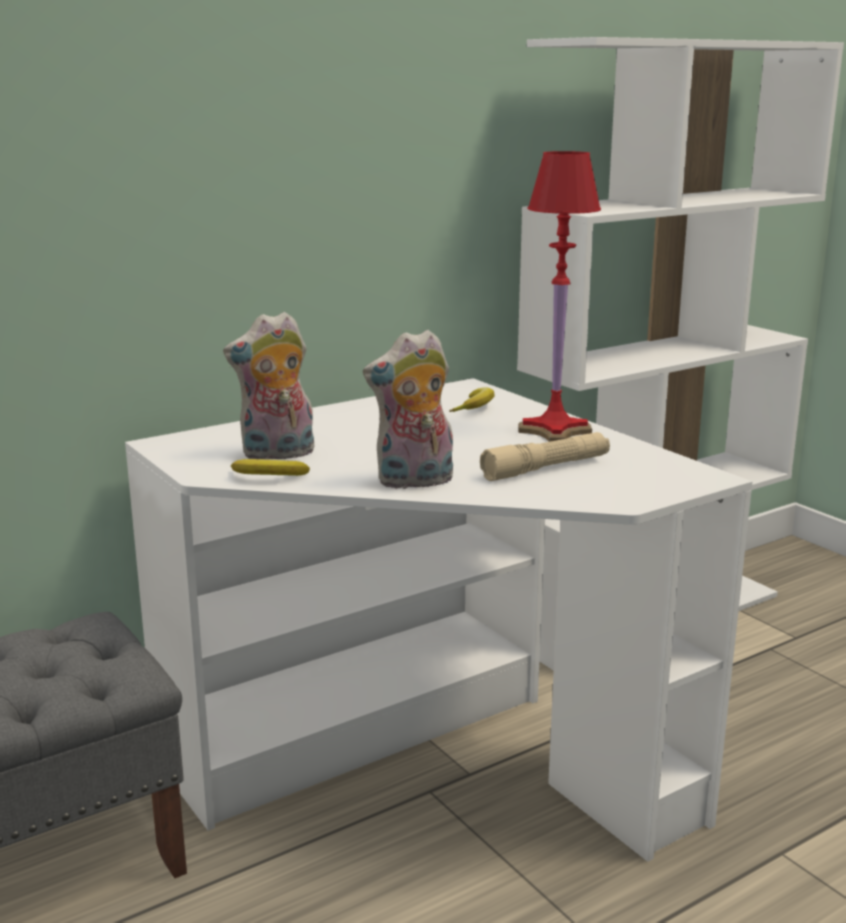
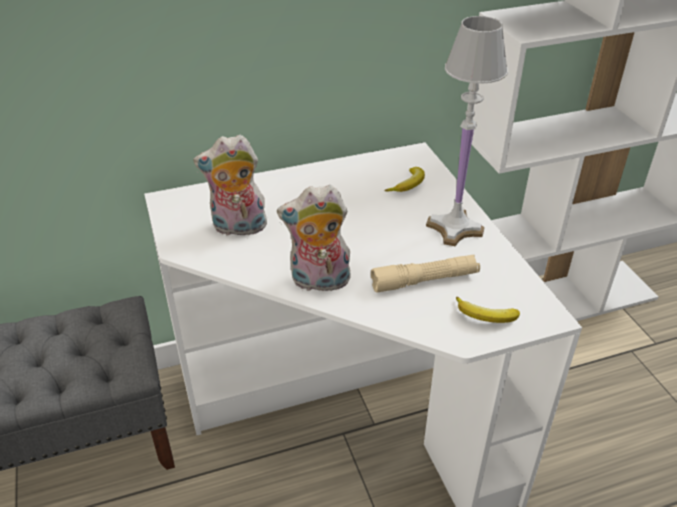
camera: 15 degrees right, 20 degrees up
(268, 477) = (219, 257): banana -> banana (485, 316)
(553, 430) = (454, 227): red table lamp -> white table lamp

